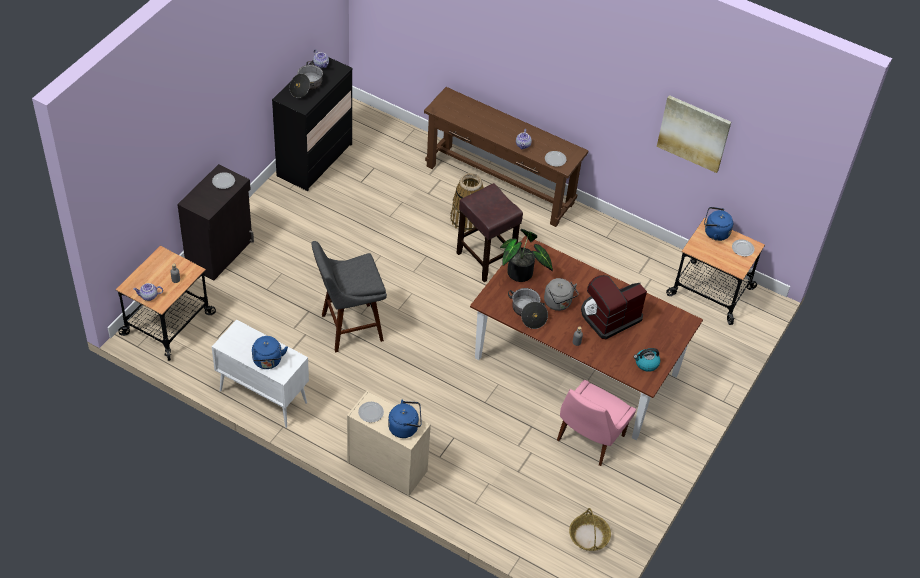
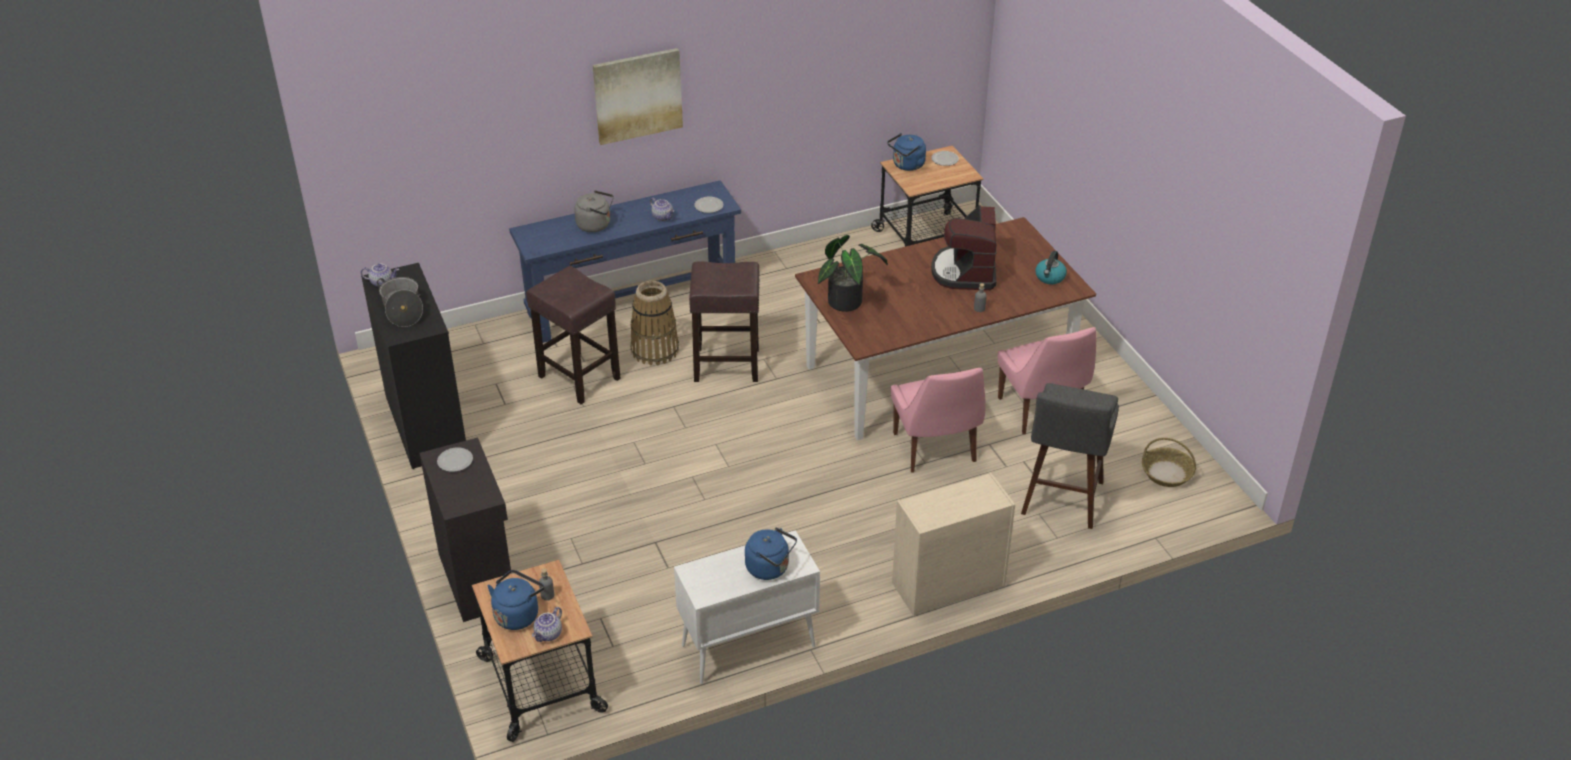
camera: 50 degrees left, 10 degrees down
(348, 328) = (716, 520): grey stool -> grey stool (1061, 501)
(370, 413) = (933, 512): plate -> none
(405, 427) = (979, 494): blue kettle -> blue kettle (518, 614)
(412, 199) = (578, 377): none -> brown stool
(499, 185) = (632, 303): brown console table -> blue console table
(501, 401) = (935, 450): none -> pink chair
(528, 313) = (907, 322): cooking pot -> none
(559, 303) = (914, 296): grey kettle -> grey kettle (596, 225)
(694, 133) = (840, 65): picture -> picture (637, 95)

